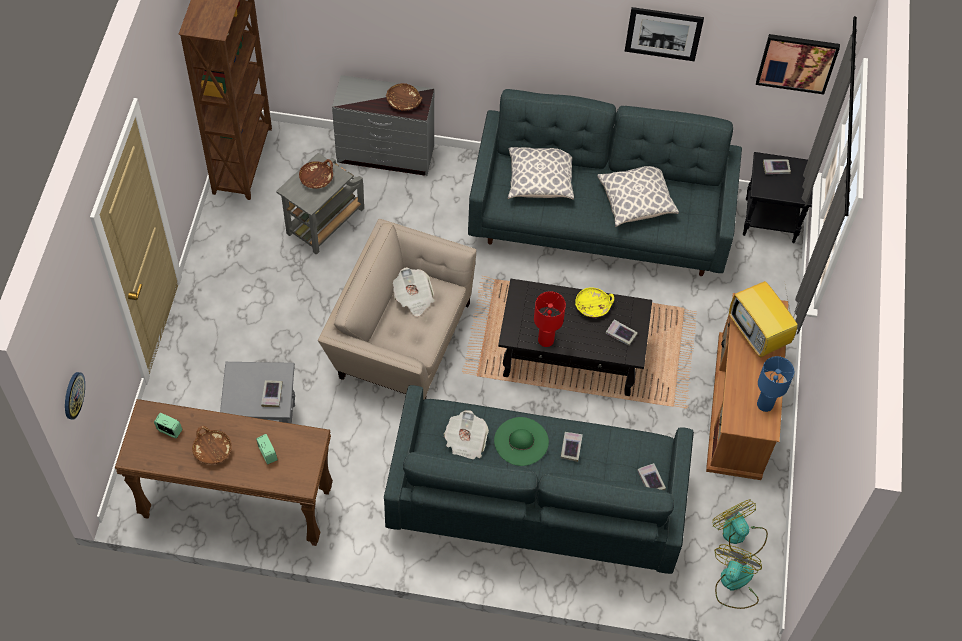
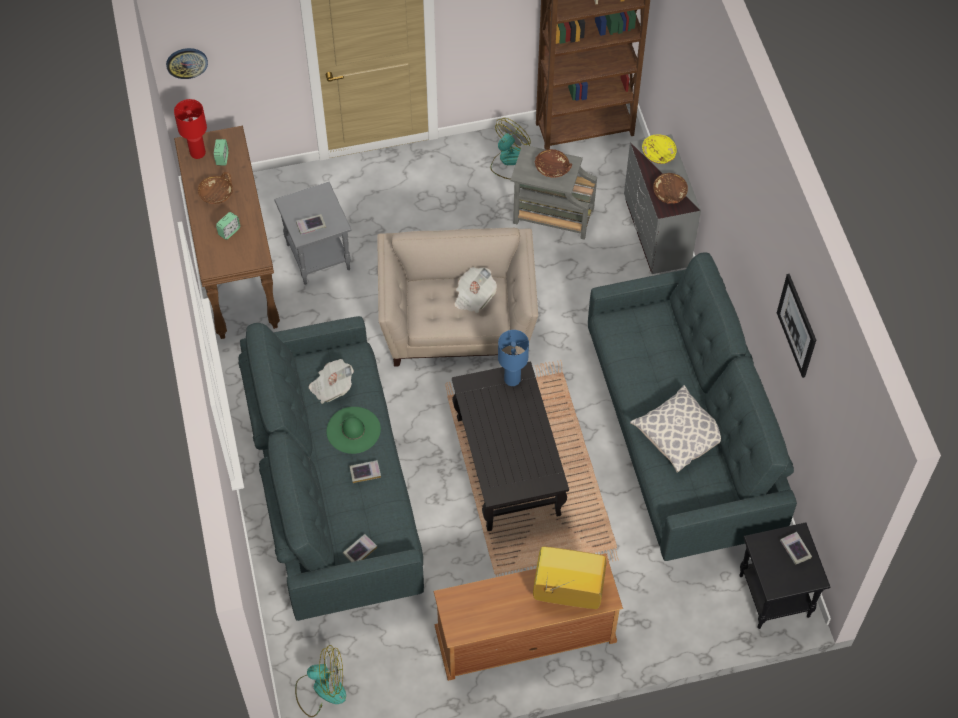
camera: 70 degrees right, 0 degrees up
(539, 181) = (657, 344): pillow -> none
(545, 340) = (475, 413): red table lamp -> red table lamp (197, 152)
(593, 306) = (534, 440): yellow bowl -> yellow bowl (659, 154)
(621, 334) = (514, 475): book -> none
(739, 535) = (376, 678): fan -> fan (509, 161)
(759, 334) = (566, 592): television -> television turned 60 degrees clockwise
(765, 404) = (484, 622): blue table lamp -> blue table lamp (512, 379)
(797, 62) = (846, 465): picture -> none

